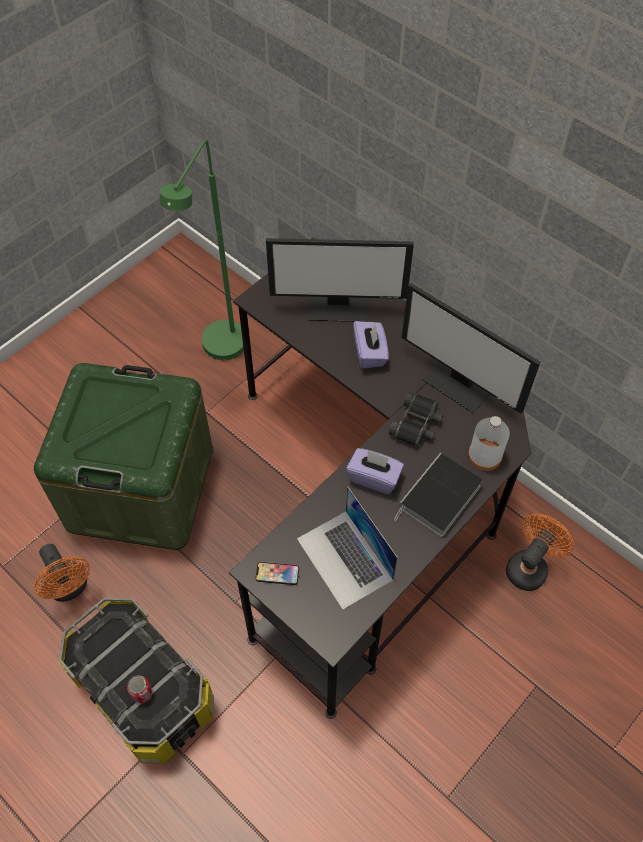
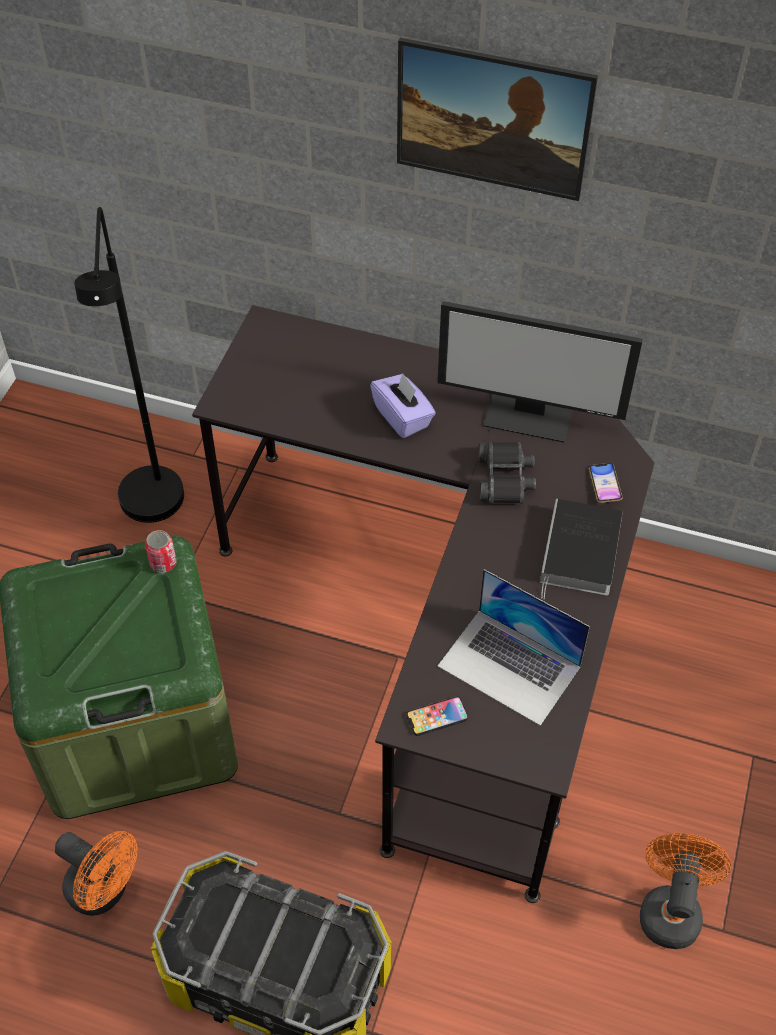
camera: 25 degrees left, 5 degrees down
(142, 693) = (302, 964): can -> can (163, 563)
(221, 353) = (154, 512): green floor lamp -> black floor lamp
(338, 306) = (332, 375): monitor -> none
(374, 477) = (490, 559): purple tissue box -> none
(473, 183) = (490, 150): none -> picture
(485, 455) = (605, 485): white bottle -> phone
(529, 566) = (673, 622): orange fan -> orange fan (670, 908)

